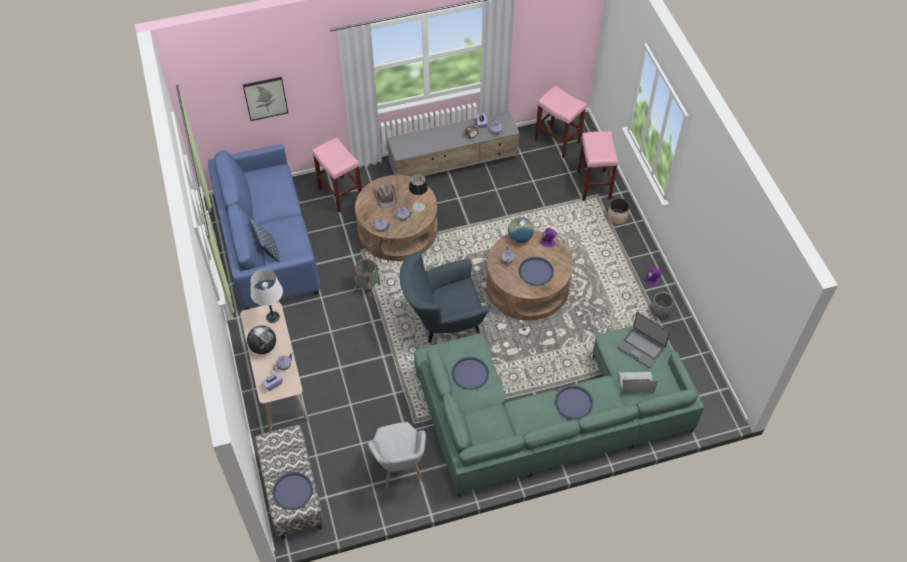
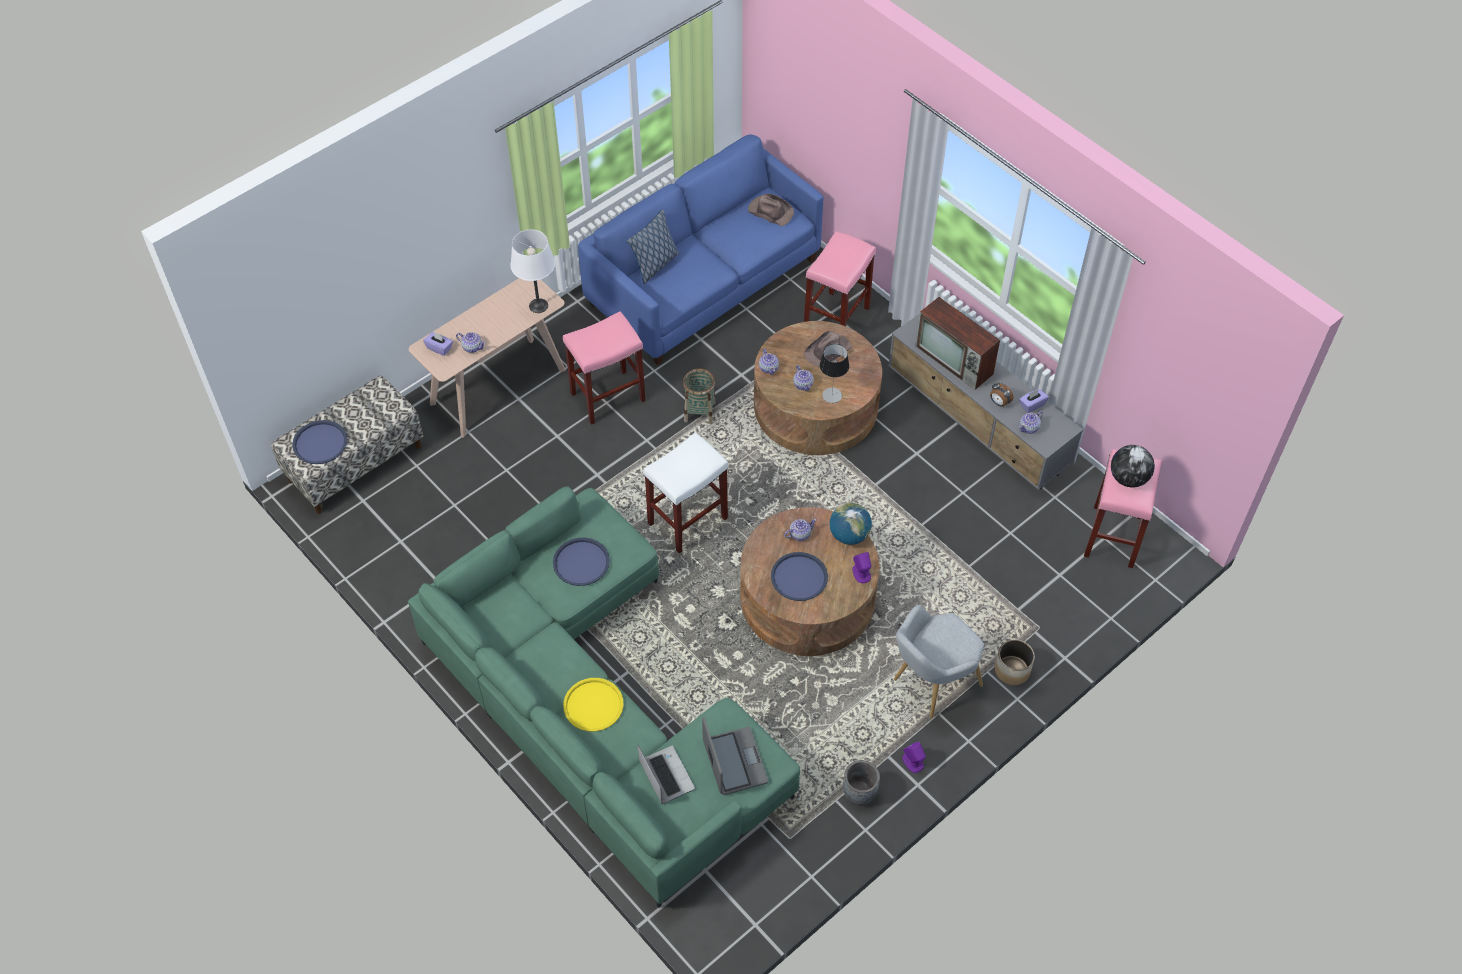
camera: 65 degrees right, 0 degrees up
(263, 347) = (489, 316): globe -> globe (1128, 478)
(265, 98) = (829, 119): picture -> none
(265, 178) = (770, 211): none -> brown hat
(400, 469) = (435, 562): grey armchair -> grey armchair (931, 684)
(432, 142) = (955, 360): none -> television
(443, 322) = (688, 520): blue armchair -> white stool
(574, 403) = (593, 705): blue tray -> yellow tray
(594, 185) = (1055, 617): pink stool -> pink stool (607, 397)
(641, 347) = (734, 762): laptop -> laptop turned 150 degrees clockwise

